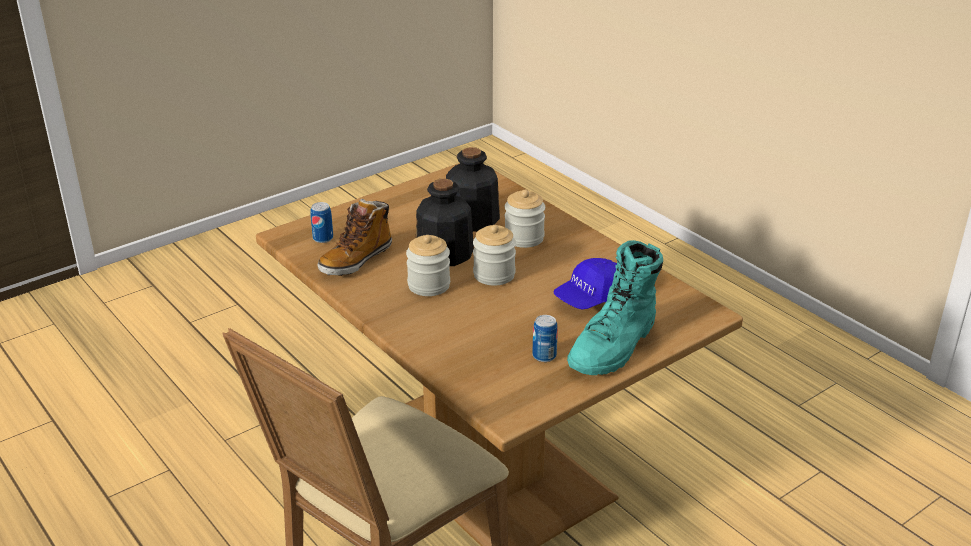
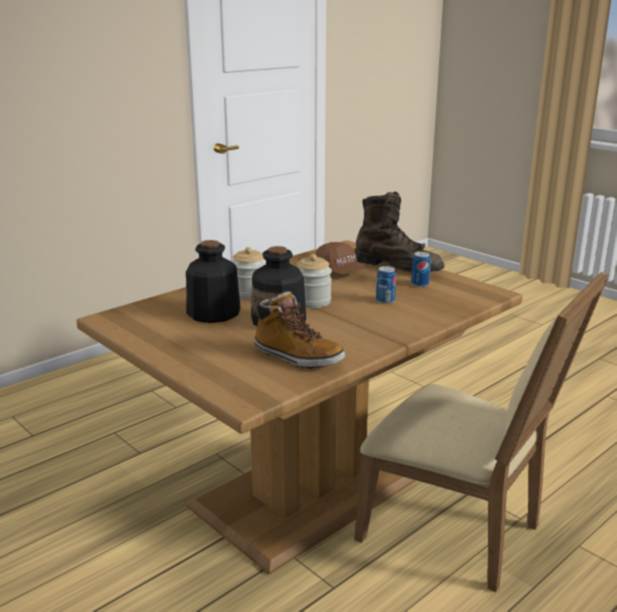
camera: 95 degrees left, 10 degrees down
(323, 238) = (254, 378): can -> can (385, 300)
(429, 285) = (336, 323): jar -> none
(590, 299) = (340, 273): blue cap -> brown cap
(614, 347) = (398, 267): turquoise boot -> brown boot

